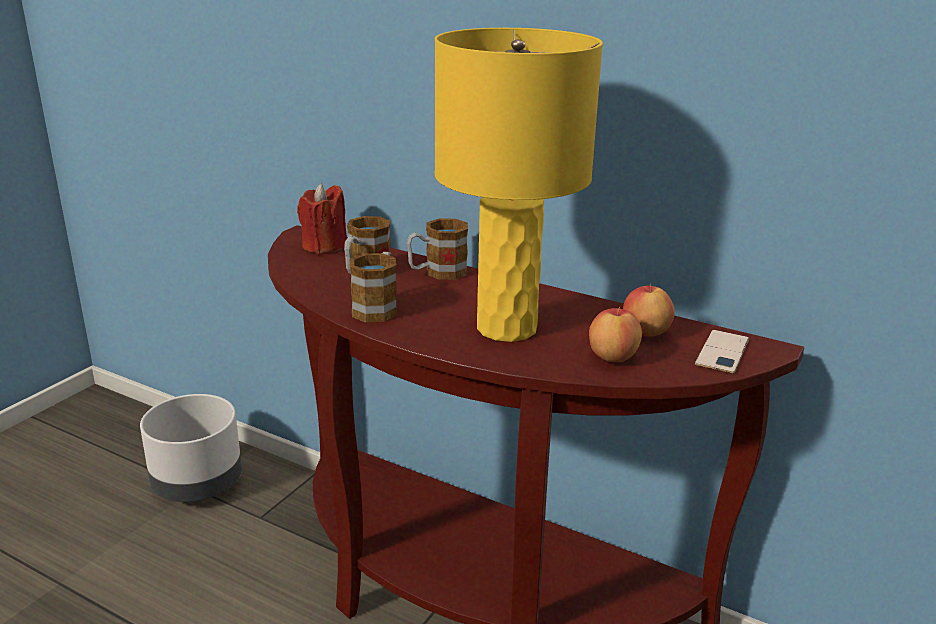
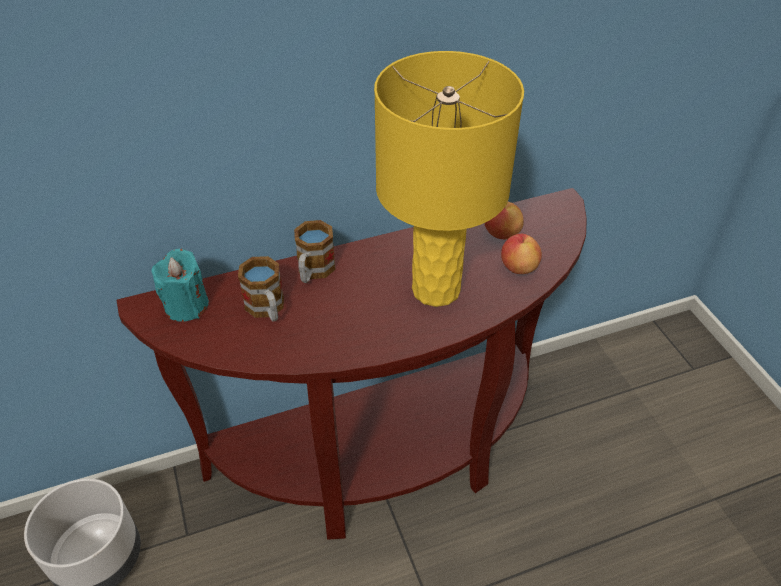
camera: 50 degrees left, 20 degrees up
(324, 246) = (186, 305): red candle -> turquoise candle
(378, 307) = (337, 334): mug -> none
(722, 352) = (552, 221): phone -> none

